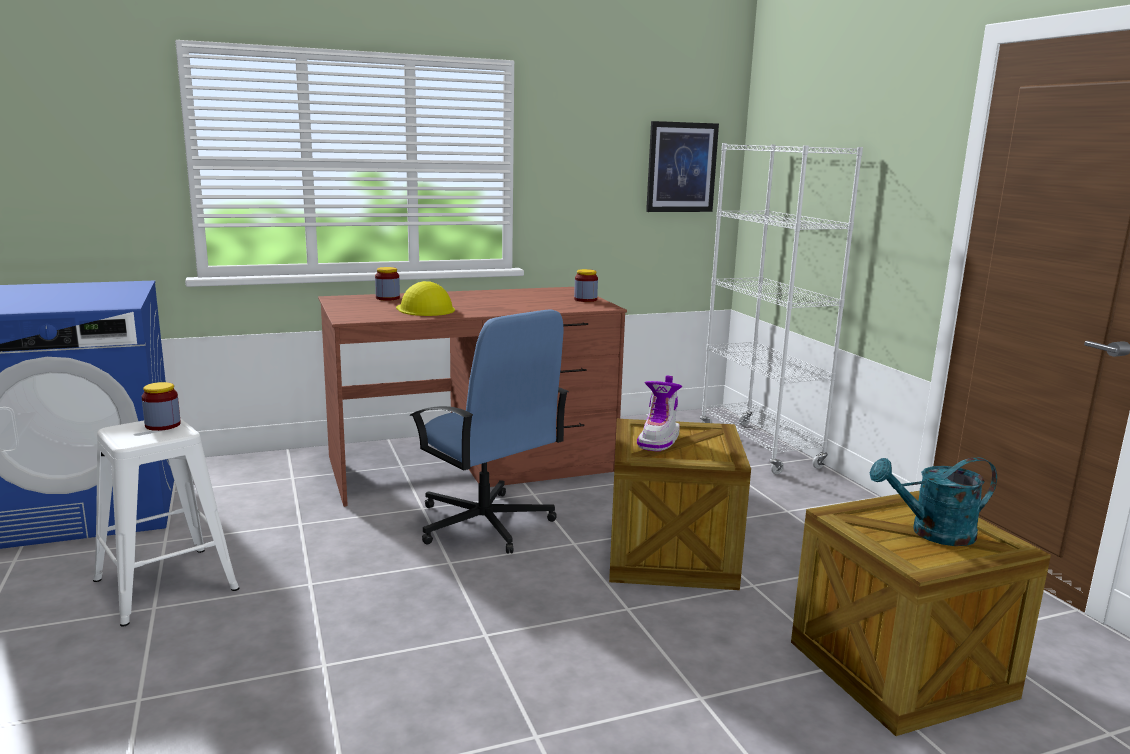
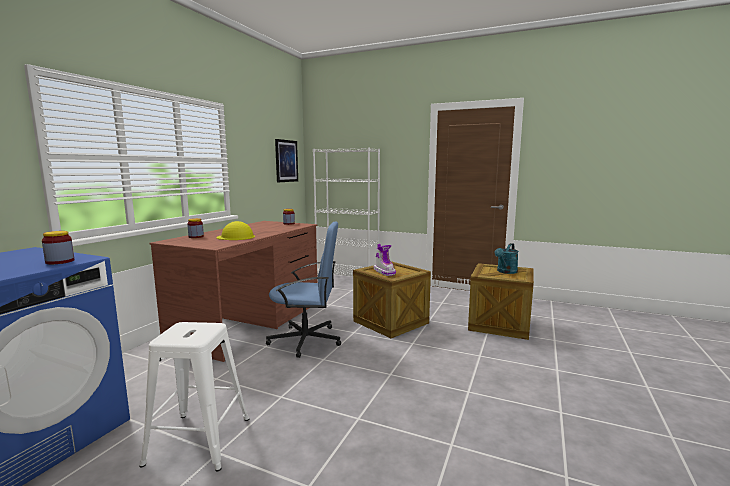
camera: 45 degrees left, 5 degrees down
(163, 425) = (190, 327): jar -> jar (60, 261)

